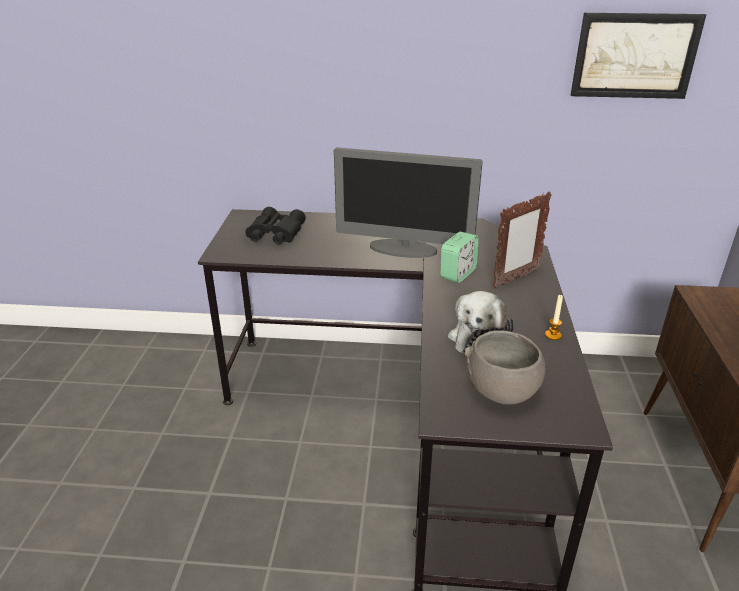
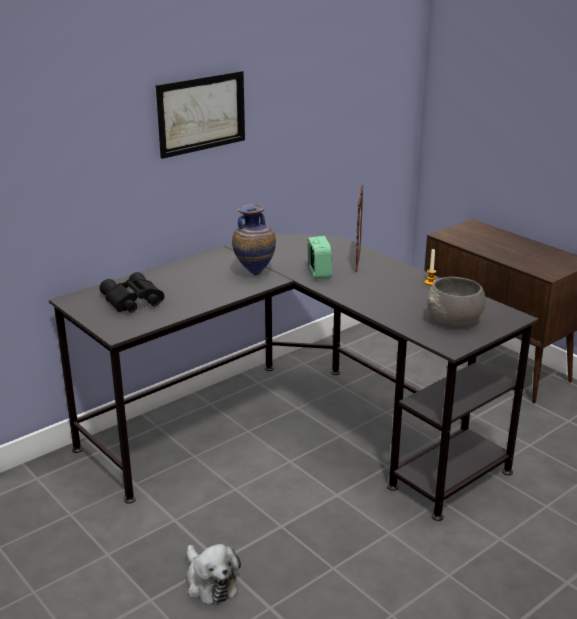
camera: 45 degrees left, 5 degrees down
(403, 249) = (254, 273): monitor -> vase
(478, 337) = (396, 302): plush toy -> plush toy (210, 582)
(635, 56) = (345, 71): picture -> picture (201, 113)

